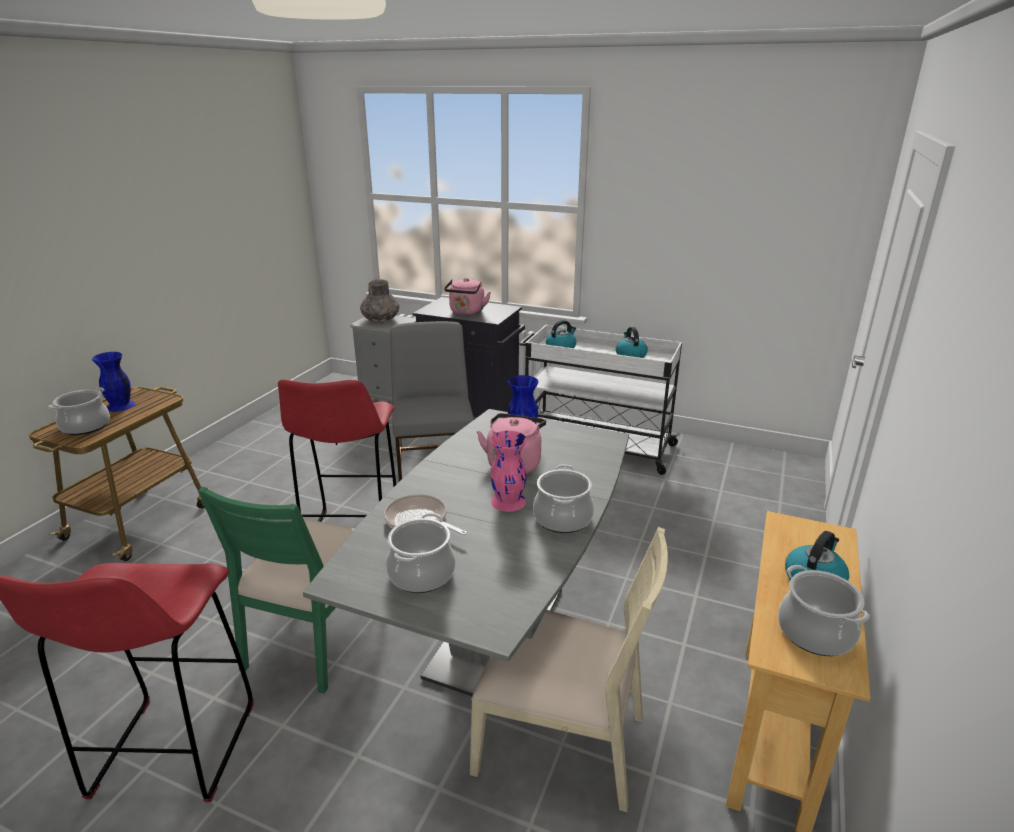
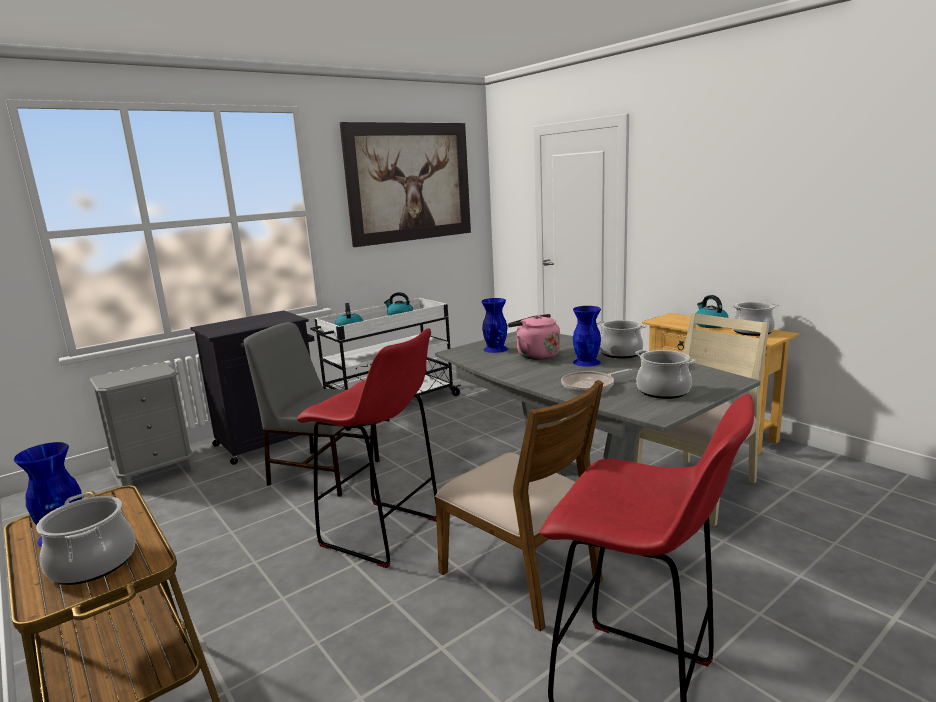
camera: 60 degrees left, 10 degrees down
(316, 635) = (522, 575): green chair -> brown chair
(381, 319) = (124, 375): grey vase -> none
(466, 312) = (256, 323): pink kettle -> none
(508, 502) = (587, 362): pink vase -> blue vase
(728, 190) = (410, 182): none -> picture

